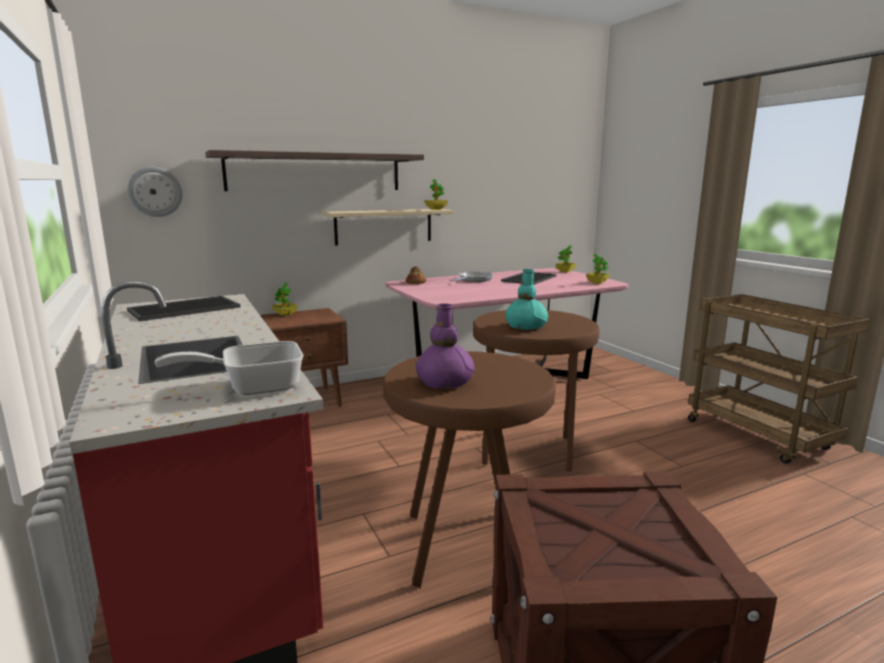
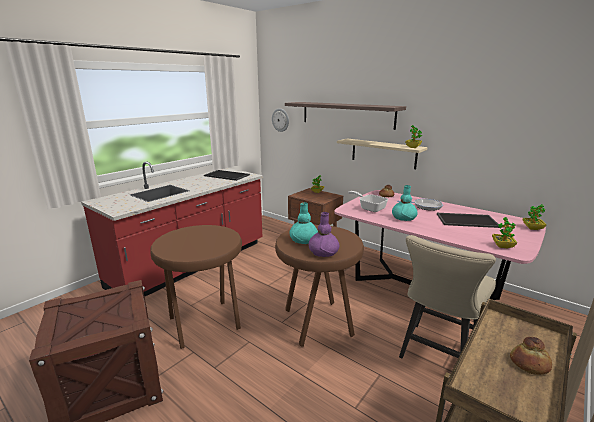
camera: 65 degrees right, 5 degrees up
(252, 387) = (125, 206): frying pan -> frying pan (369, 208)
(444, 382) = (184, 238): purple vase -> purple vase (323, 252)
(499, 290) = (403, 218): none -> turquoise vase
(617, 408) = (436, 356): none -> beige chair
(778, 315) = (530, 364): none -> bread

